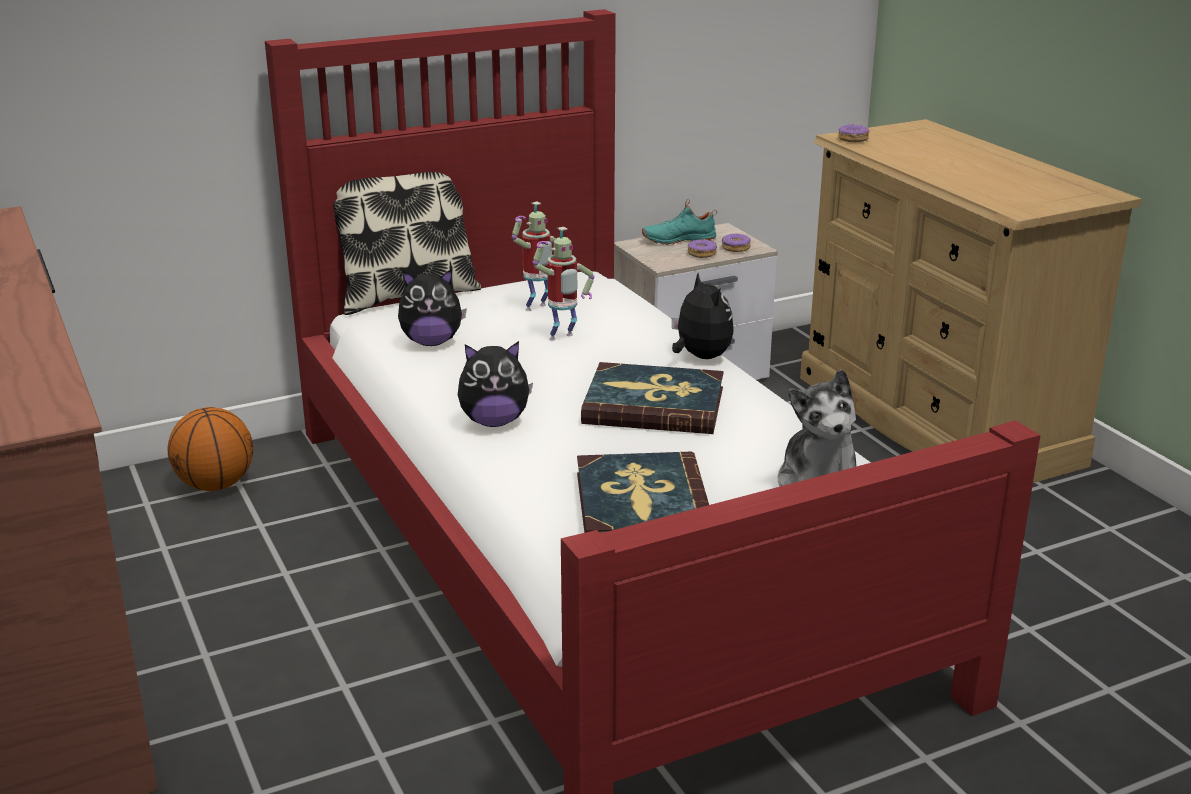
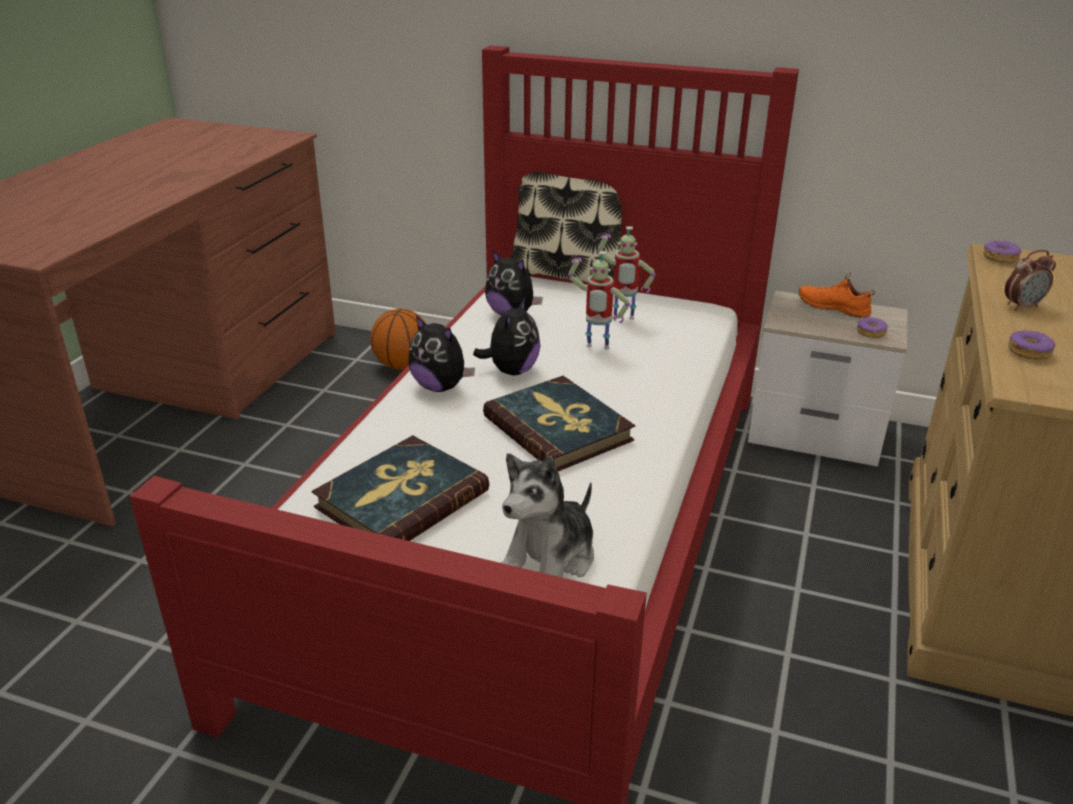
camera: 45 degrees right, 5 degrees up
(678, 239) = (834, 307): turquoise shoe -> orange shoe
(700, 357) = (667, 408): plush toy -> plush toy (511, 371)
(701, 254) = (830, 326): donut -> donut (1028, 352)
(926, 165) = (1022, 306): none -> alarm clock

